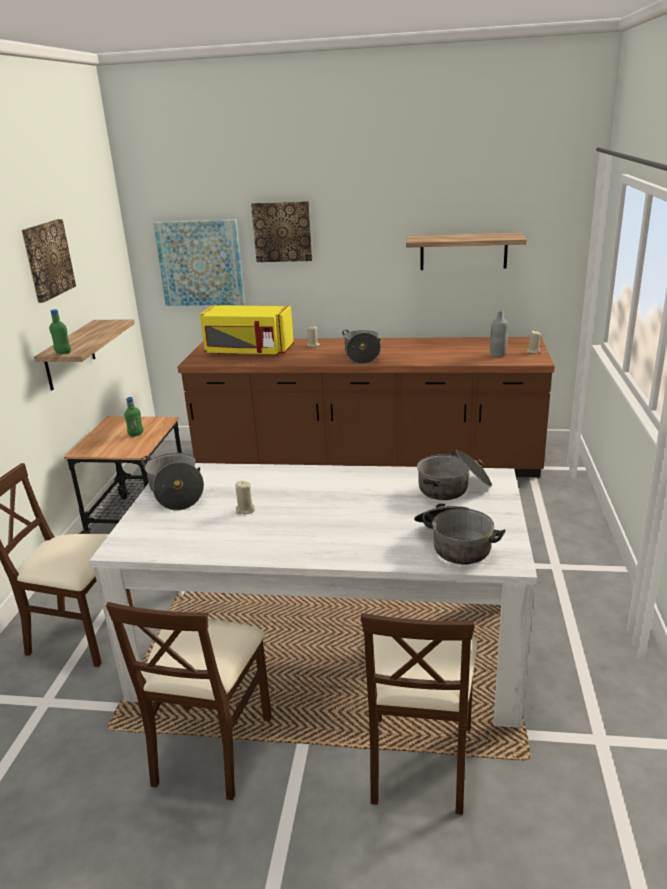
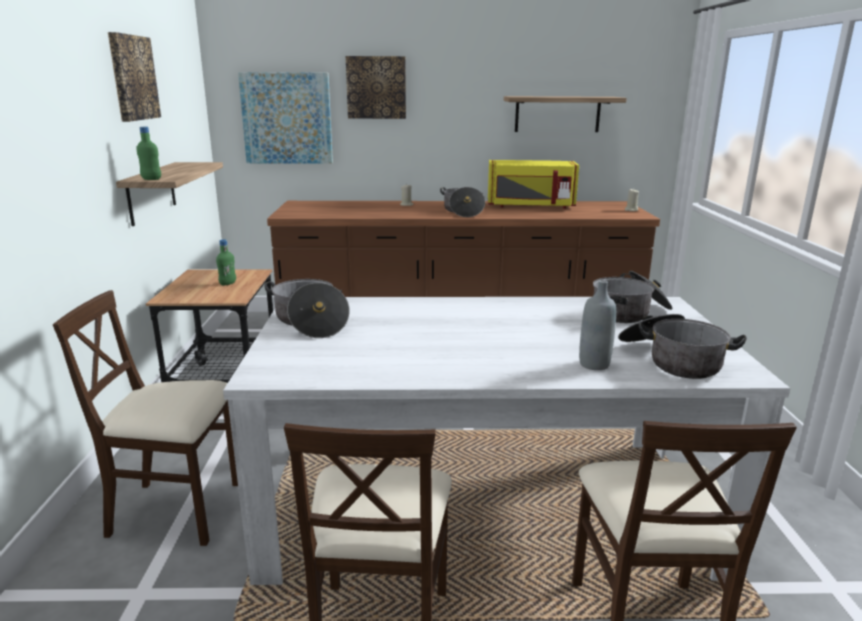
camera: 10 degrees left, 5 degrees down
(245, 510) = (403, 336): beige candle -> none
(248, 351) = (340, 208): yellow microwave -> yellow microwave (530, 206)
(498, 354) = (598, 211): grey bottle -> grey bottle (594, 364)

